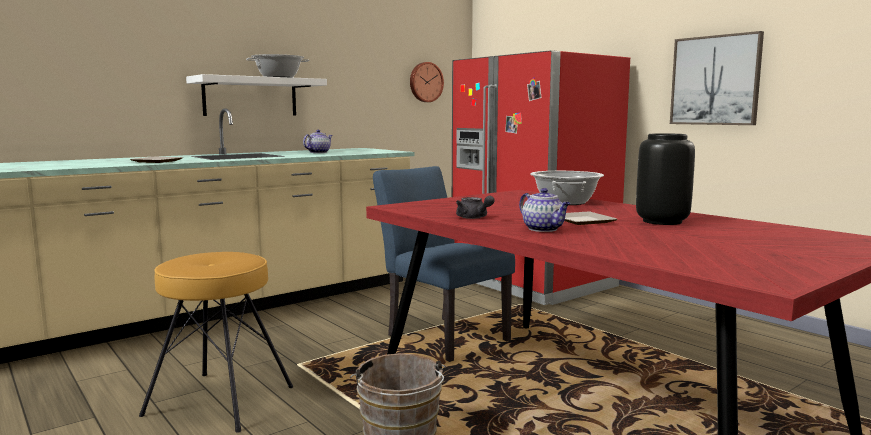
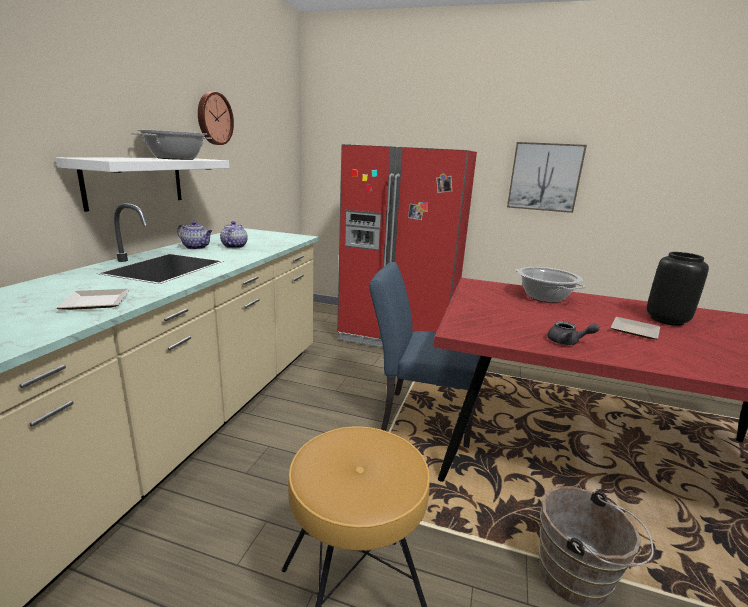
camera: 35 degrees left, 10 degrees up
(425, 82) = (275, 156): wall clock -> wall clock (214, 118)
(544, 229) = (655, 353): teapot -> teapot (196, 247)

